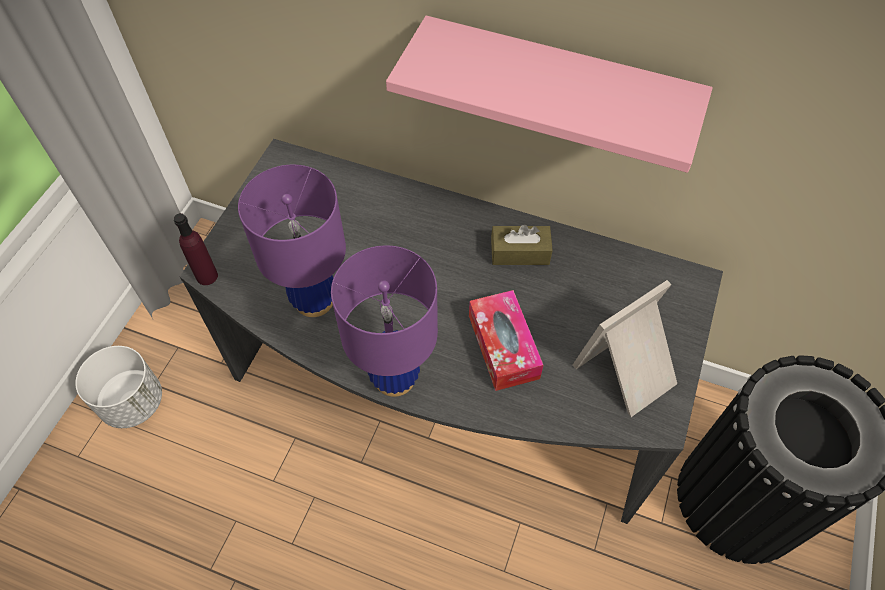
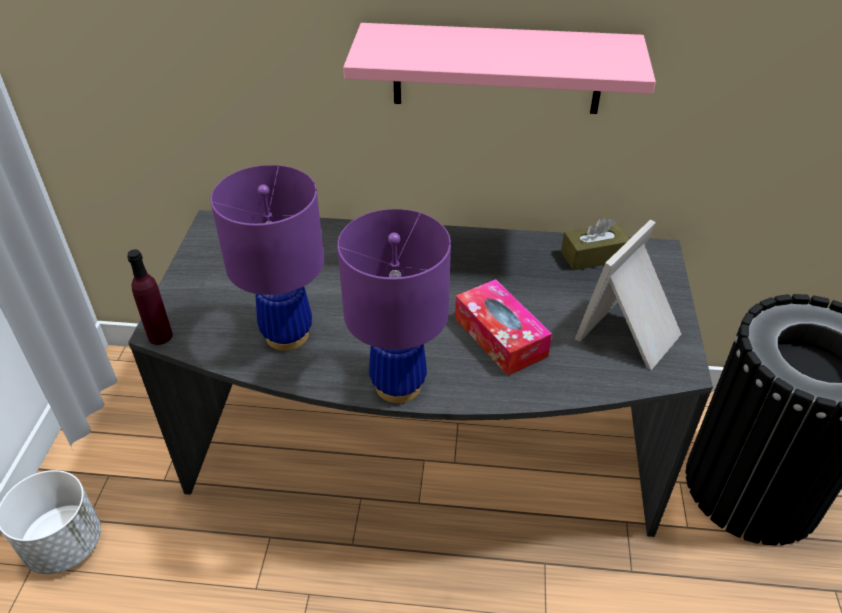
camera: 15 degrees left, 15 degrees down
(520, 252) = (484, 258): brown tissue box -> brown tissue box (593, 256)

